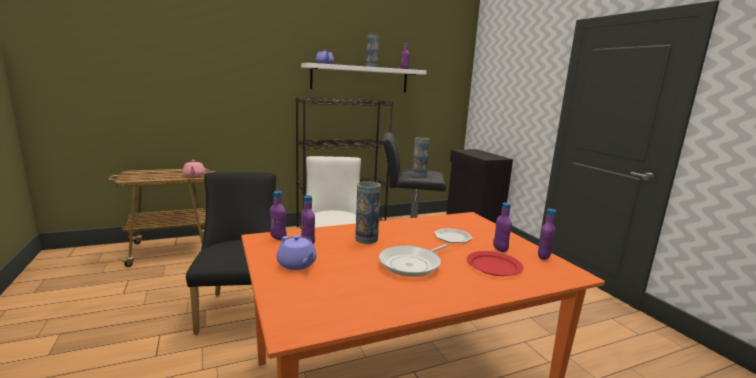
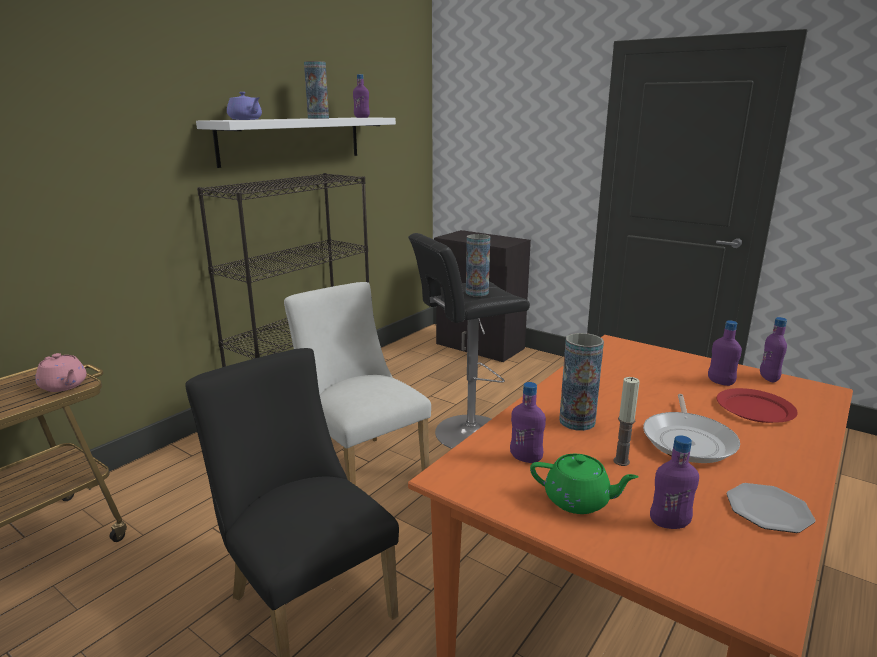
camera: 30 degrees left, 5 degrees up
(278, 238) = (471, 465): purple bottle -> purple bottle (669, 524)
(297, 264) = (578, 500): purple teapot -> green teapot
(353, 259) = (621, 461): none -> candle
(453, 237) = (654, 382): plate -> plate (769, 510)

